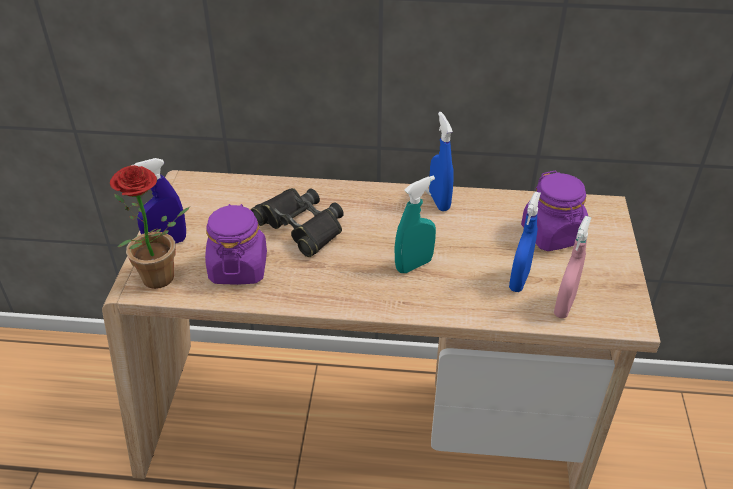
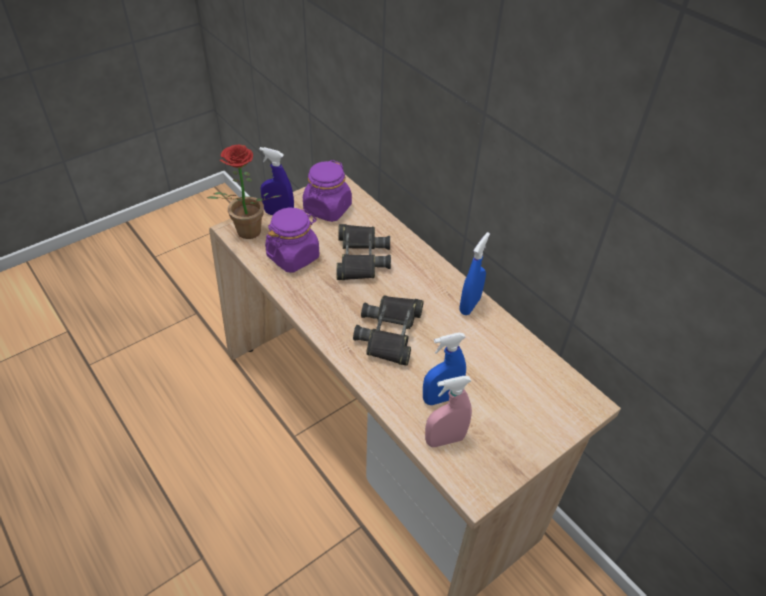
camera: 45 degrees right, 5 degrees up
(414, 265) = (390, 333): turquoise spray bottle -> black binoculars
(552, 235) = (514, 389): purple jar -> purple jar (327, 209)

